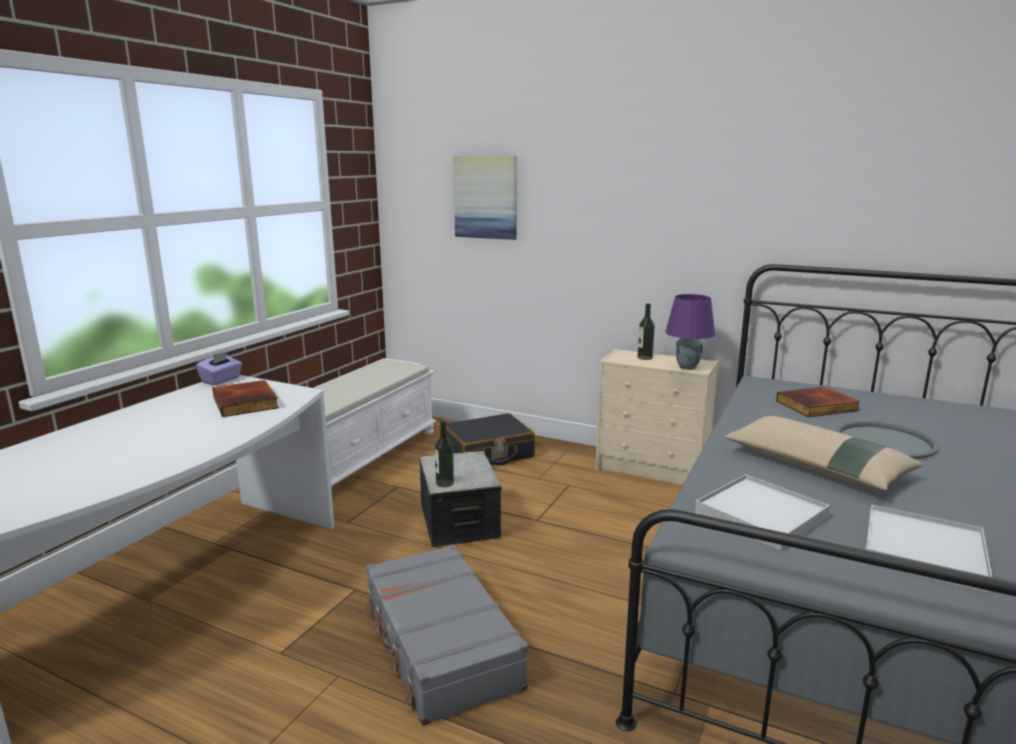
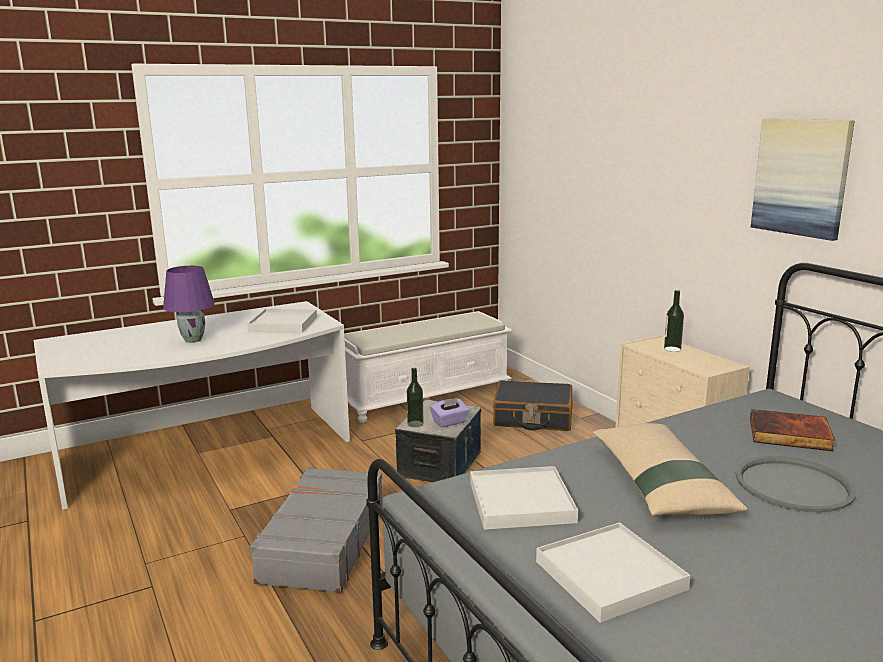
camera: 35 degrees right, 0 degrees up
(221, 380) = (294, 306): purple tissue box -> purple tissue box (450, 422)
(247, 402) = (283, 324): book -> white tray
(486, 197) = (571, 165): picture -> picture (801, 177)
(686, 367) = (699, 366): purple table lamp -> purple table lamp (193, 340)

